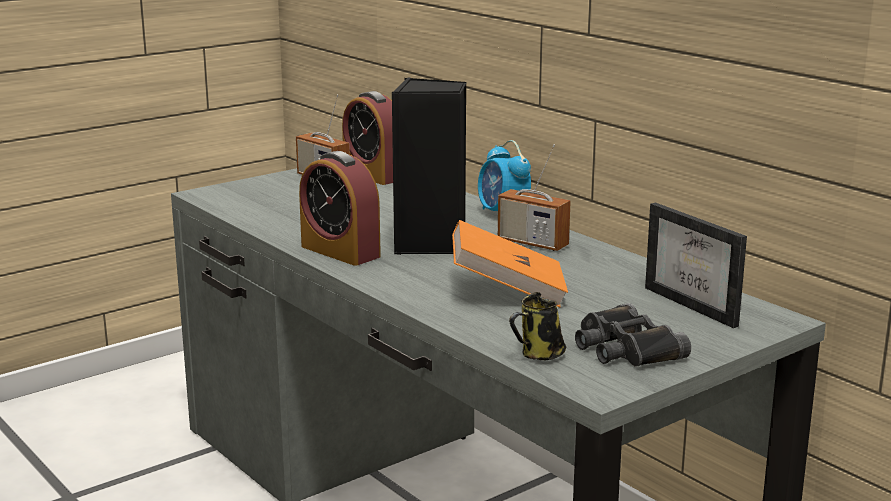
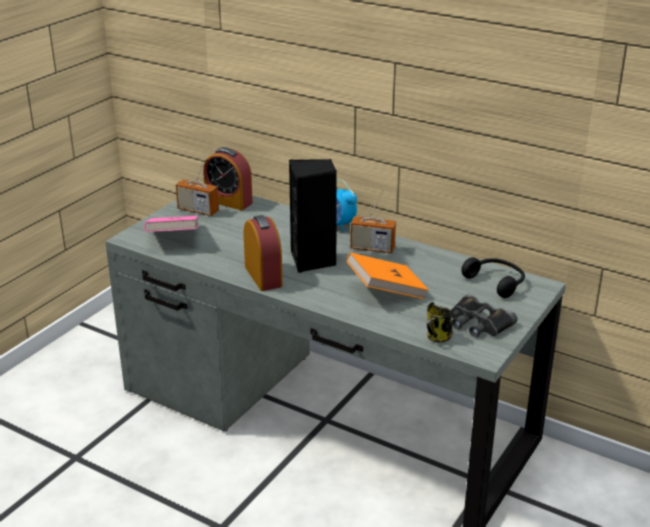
camera: 20 degrees left, 10 degrees up
(260, 201) = (173, 238): none -> pink book
(340, 251) = (263, 276): alarm clock -> alarm clock turned 135 degrees counterclockwise
(701, 305) = (496, 282): picture frame -> black headphones

